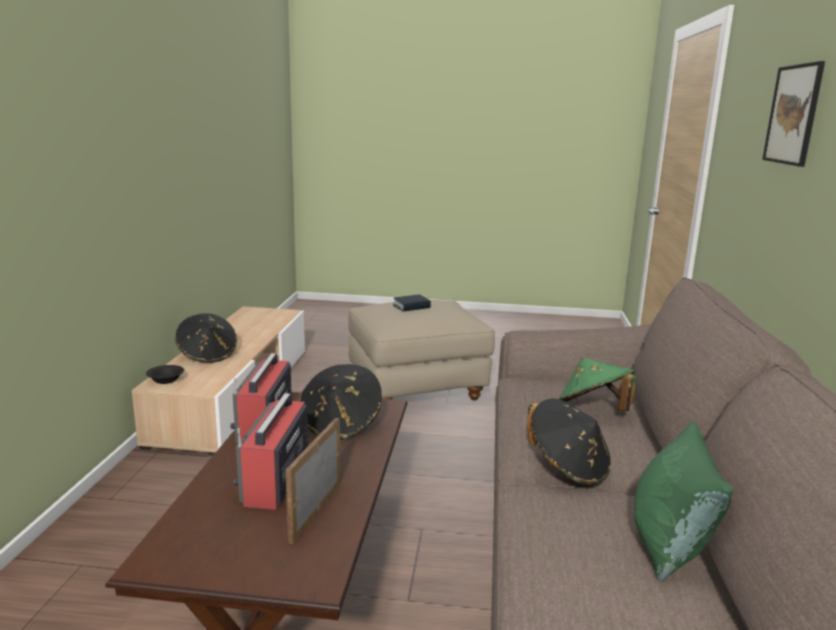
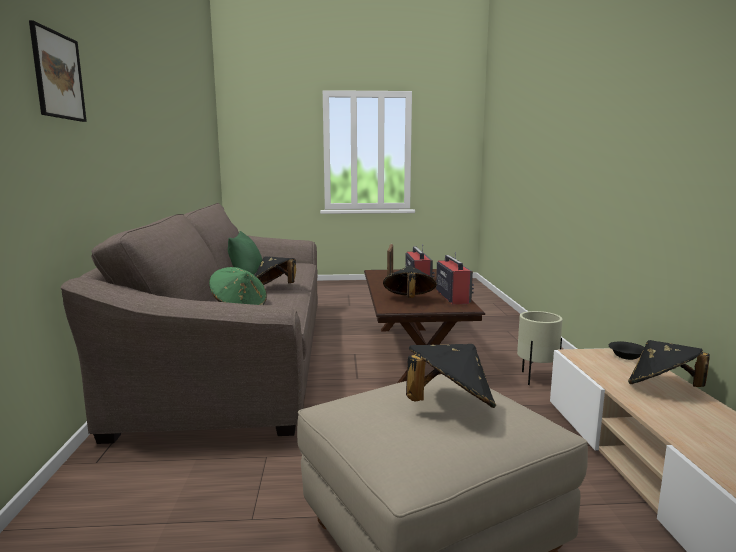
camera: 170 degrees right, 5 degrees down
(179, 492) = (536, 379): none -> beige planter
(411, 307) = (449, 406): book -> black hat

